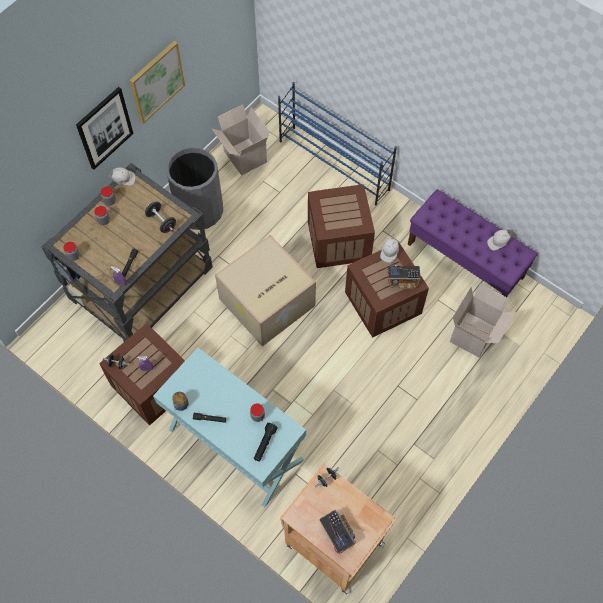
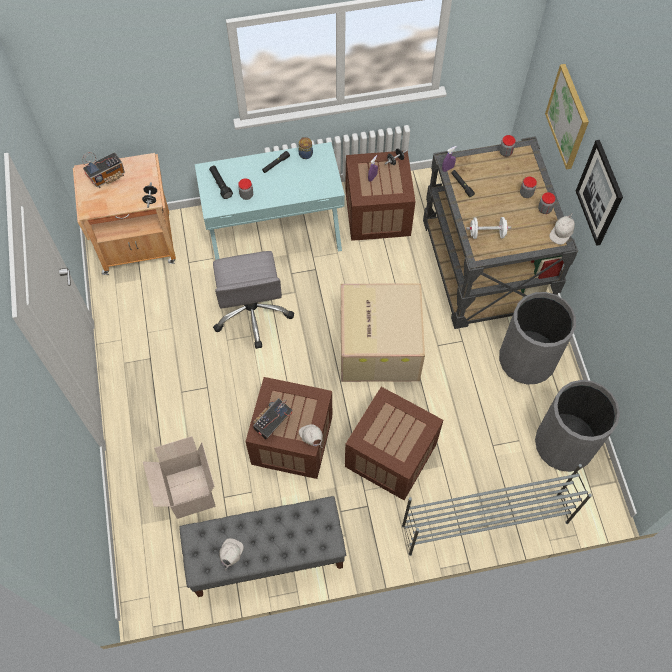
camera: 130 degrees right, 0 degrees up
(156, 81) = (629, 270): picture -> picture (568, 117)
(161, 222) = (487, 233): black dumbbell -> white dumbbell
(243, 157) = (564, 444): cardboard box -> grey trash can
(315, 404) = (252, 313): none -> grey office chair
(334, 166) = (484, 523): blue shoe rack -> grey shoe rack
(337, 533) = (108, 177): radio -> radio turned 45 degrees counterclockwise
(465, 261) = (266, 556): purple bench -> grey bench

